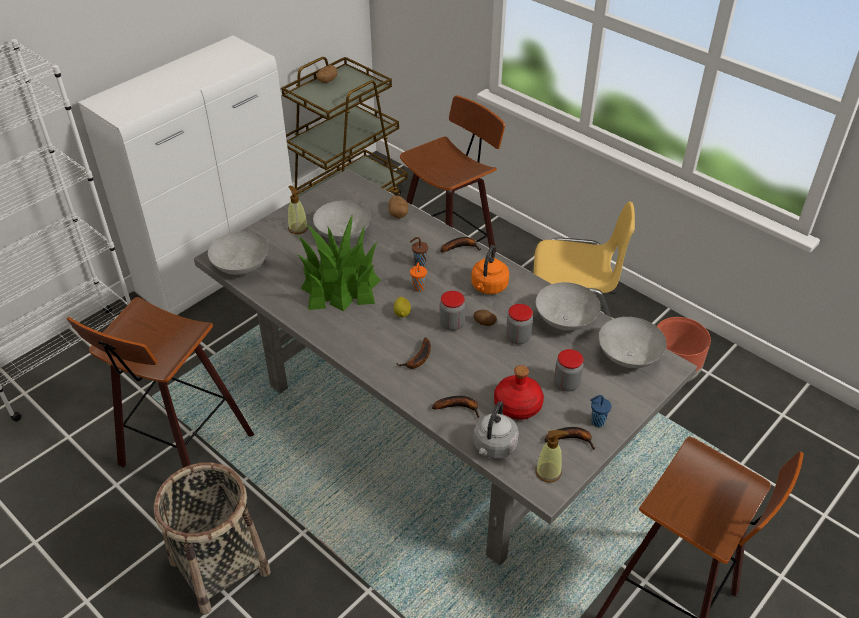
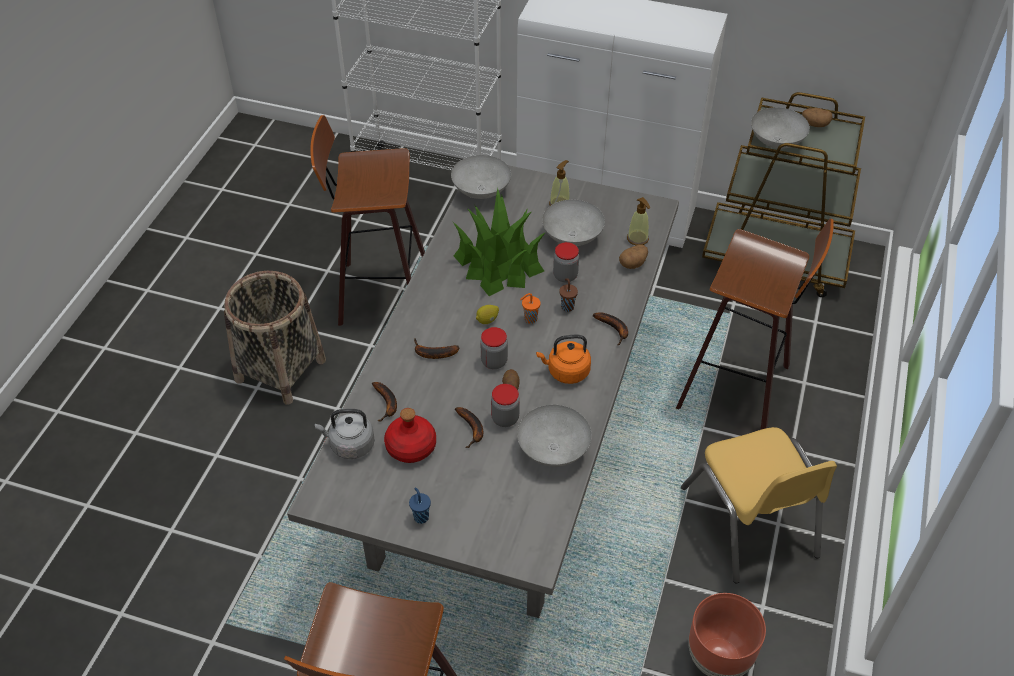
camera: 65 degrees right, 5 degrees up
(548, 472) = (338, 495): soap dispenser -> soap dispenser (637, 238)
(566, 384) = (460, 477): jar -> jar (565, 276)
(571, 439) = (388, 502): banana -> banana (472, 429)
(627, 357) = (529, 519): grey bowl -> grey bowl (776, 141)

